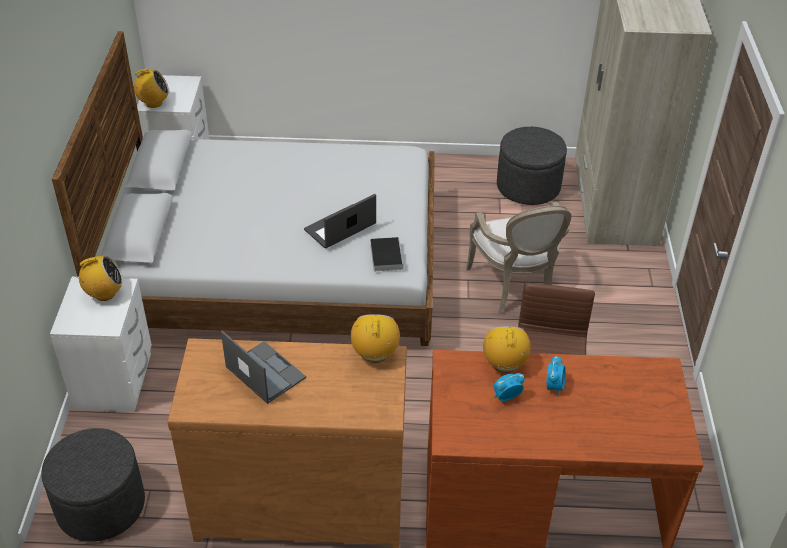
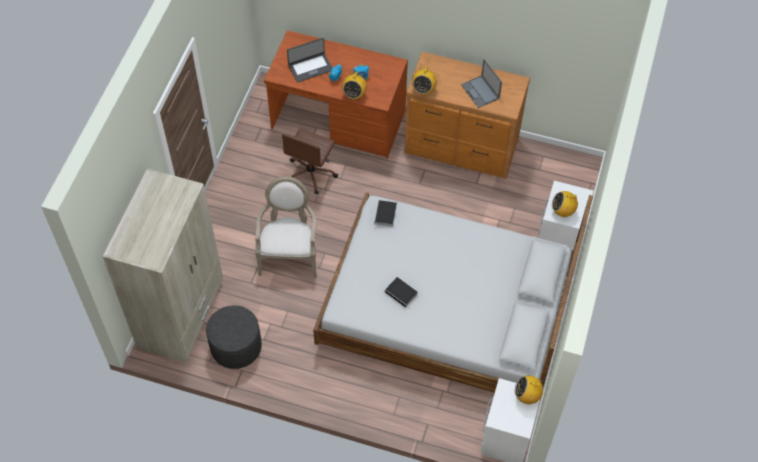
camera: 165 degrees left, 15 degrees up
(101, 505) = (565, 166): grey ottoman -> none
(332, 180) = (402, 293): none -> book
(340, 228) = (408, 244): laptop -> laptop (310, 67)

